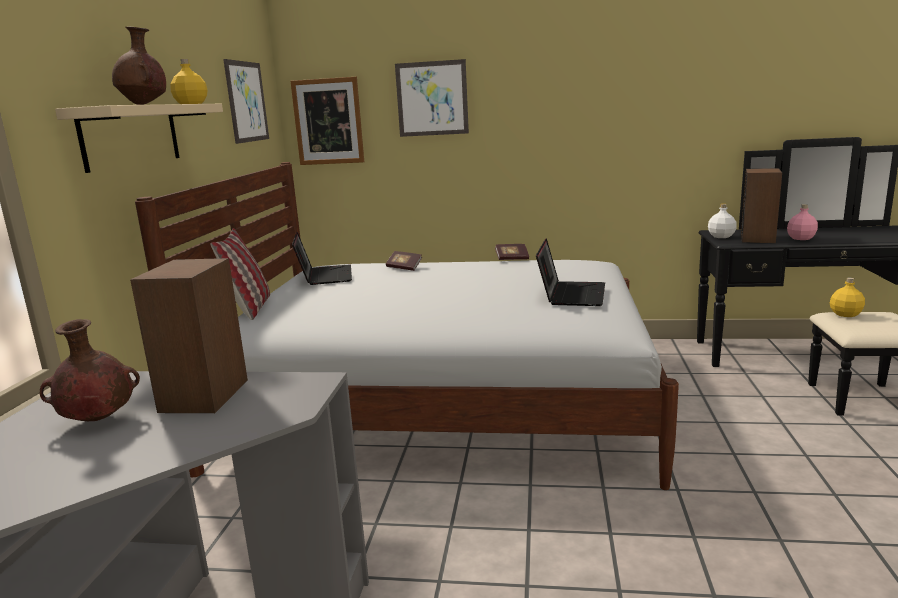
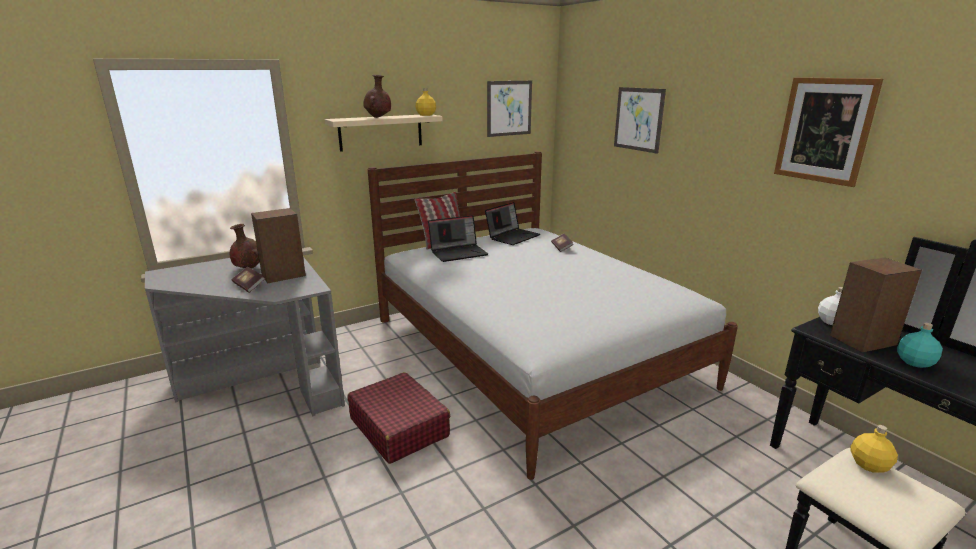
camera: 50 degrees right, 5 degrees up
(328, 121) = (577, 125): picture -> picture (824, 130)
(480, 547) = (399, 427): none -> red suitcase
(512, 259) = (640, 268): book -> book (249, 286)
(571, 294) = (584, 309): laptop -> laptop (459, 252)
(800, 238) = (914, 362): pink bottle -> turquoise bottle

